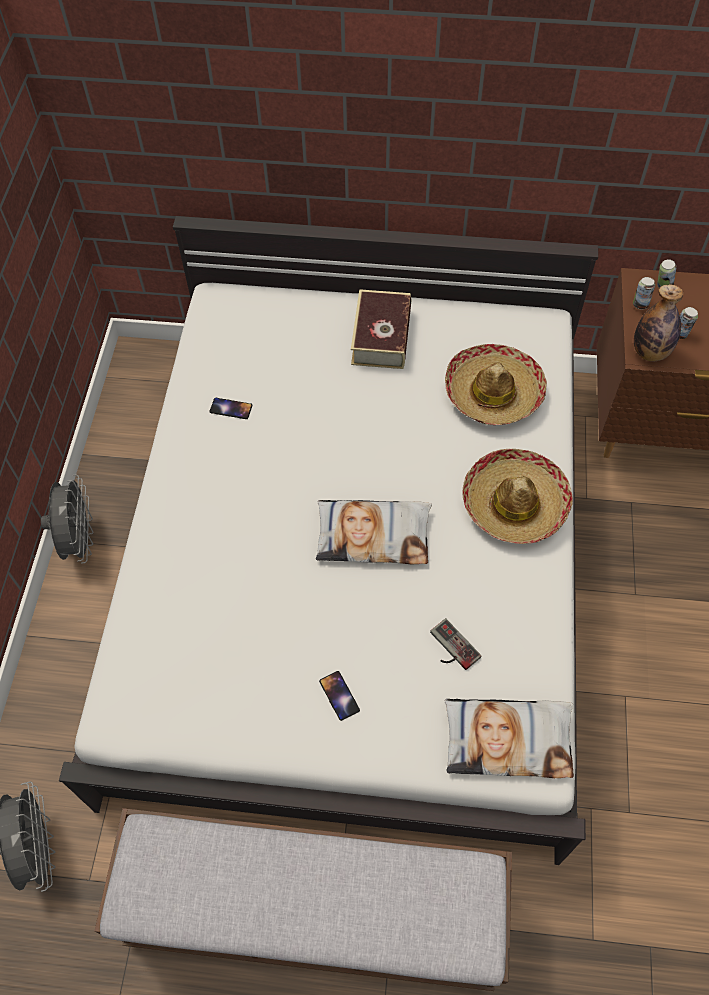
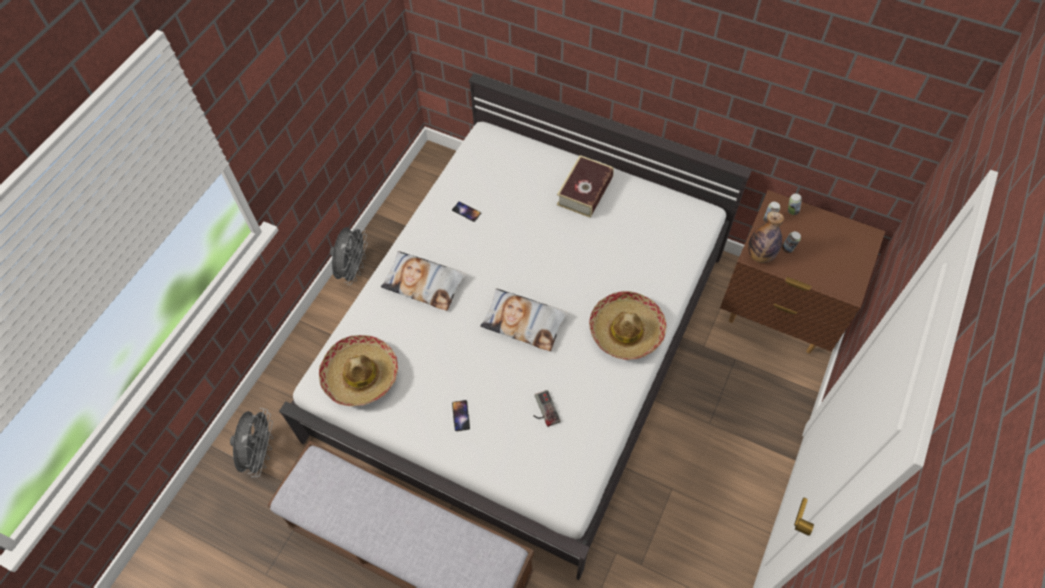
camera: 20 degrees right, 0 degrees up
(493, 393) = (645, 252): hat -> hat (360, 375)
(508, 739) = (555, 478): pillow -> pillow (424, 283)

